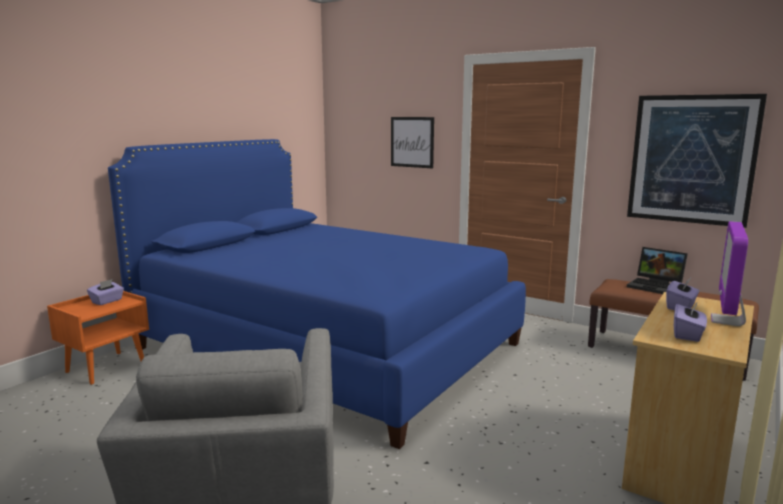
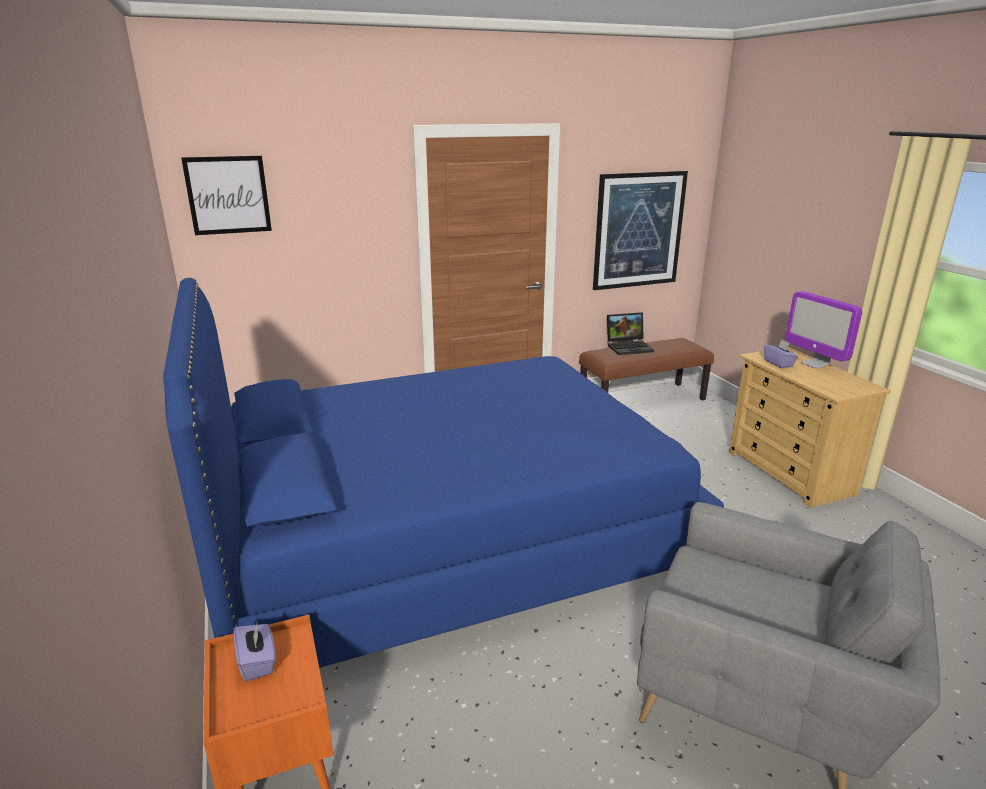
camera: 55 degrees left, 10 degrees up
(412, 142) = (345, 243): picture -> picture (228, 195)
(687, 334) = (835, 383): purple tissue box -> none

